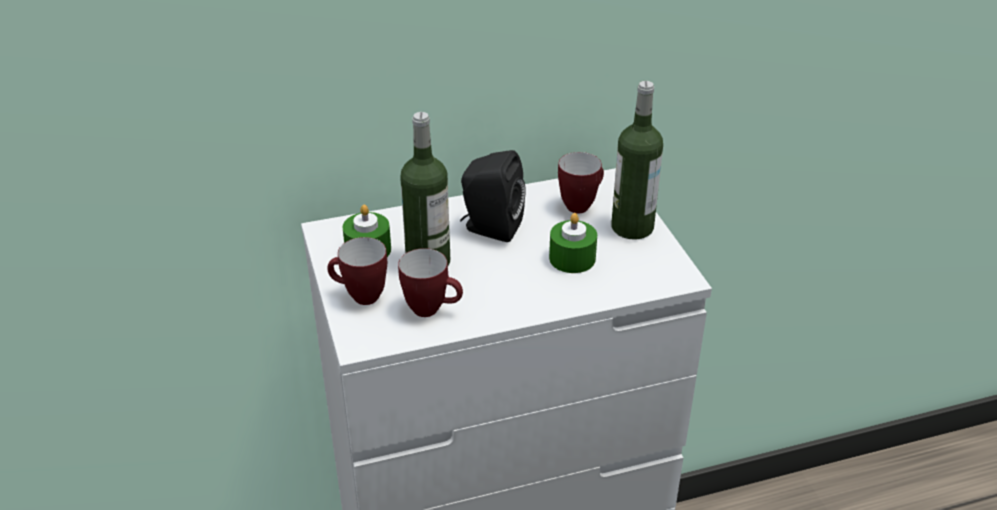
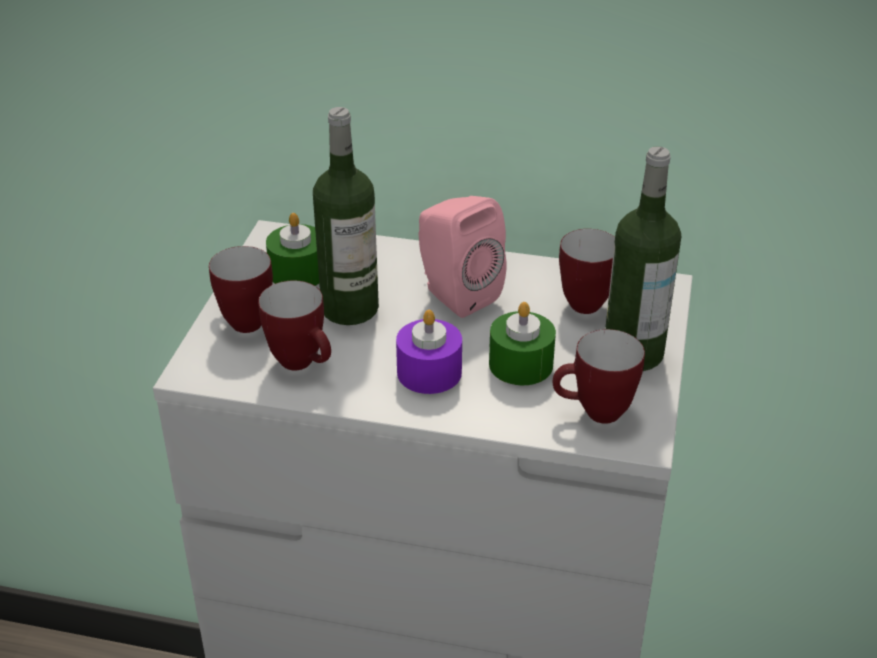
camera: 30 degrees right, 0 degrees up
(490, 228) = (455, 294): black speaker -> pink speaker
(520, 284) = (429, 372): none -> purple candle
(642, 272) = (593, 413): none -> mug

